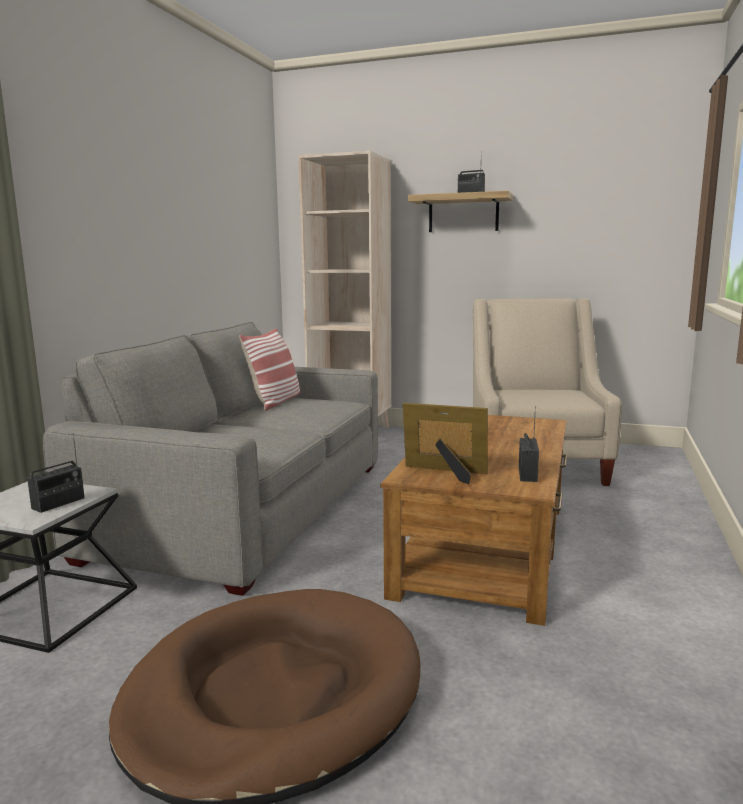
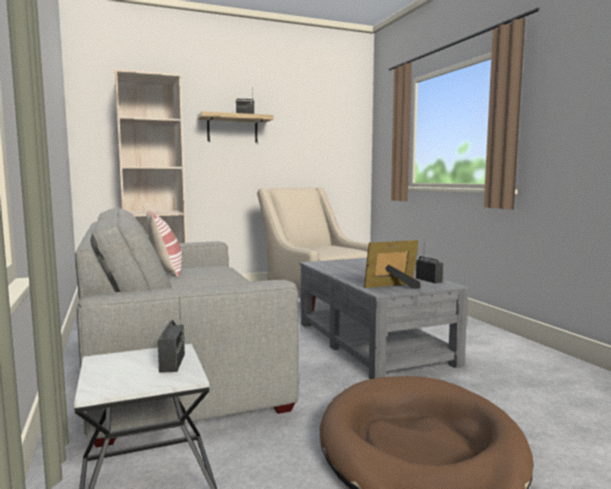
camera: 40 degrees left, 5 degrees down
(486, 547) = (372, 342): brown coffee table -> grey coffee table

